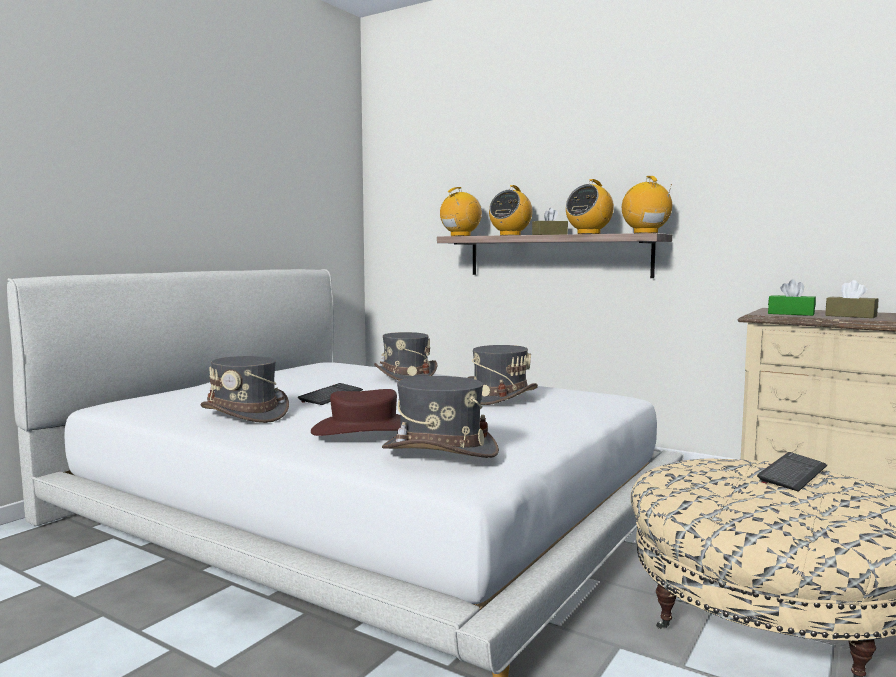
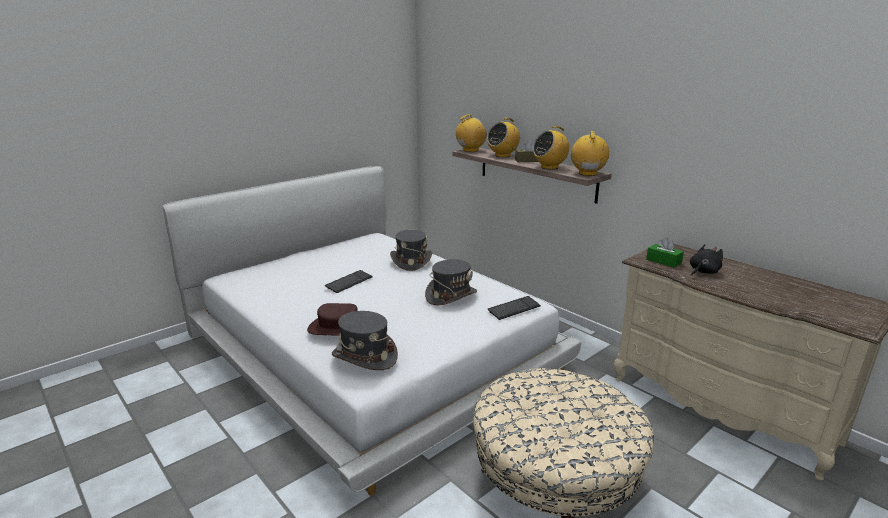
camera: 15 degrees right, 15 degrees up
(246, 414) = (289, 298): grey hat -> none
(793, 473) = (585, 397): keyboard -> keyboard (514, 309)
(851, 316) = (703, 272): brown tissue box -> black plush toy

